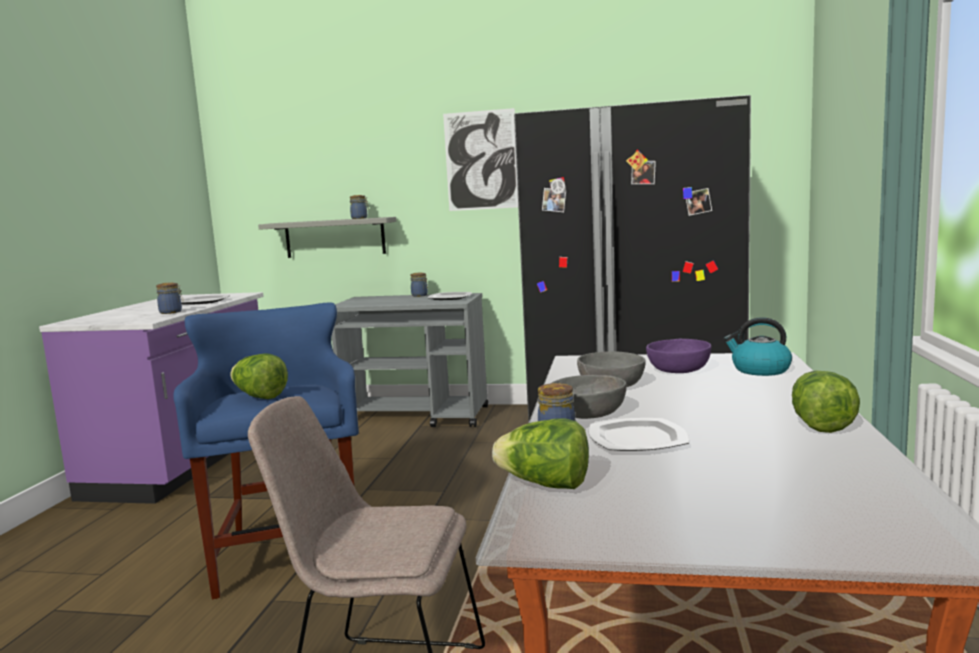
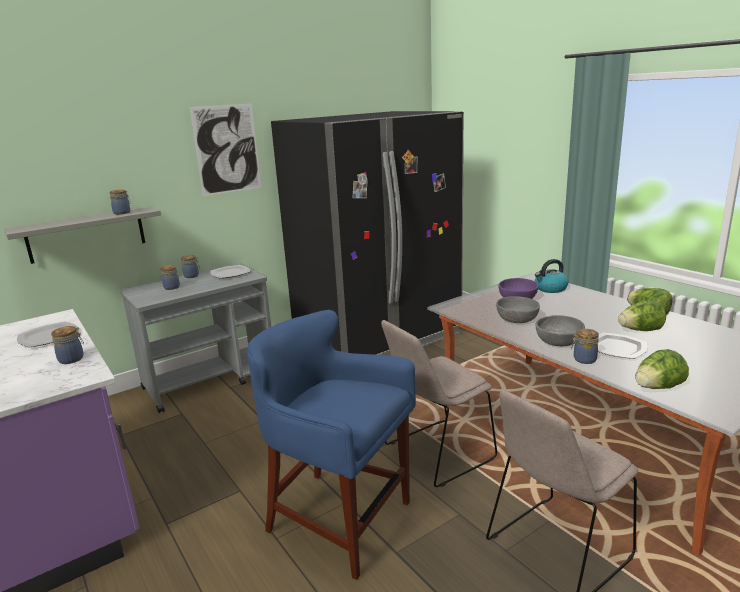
camera: 45 degrees left, 10 degrees up
(259, 396) = (348, 405): lettuce -> lettuce (640, 330)
(385, 300) = (172, 287): none -> jar
(468, 547) = (436, 453): none -> beige chair

